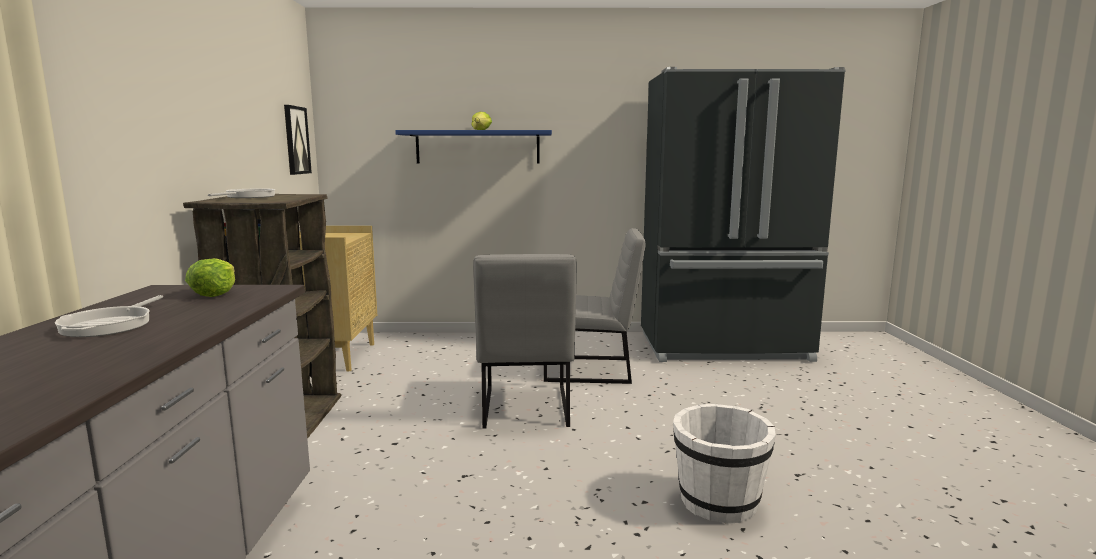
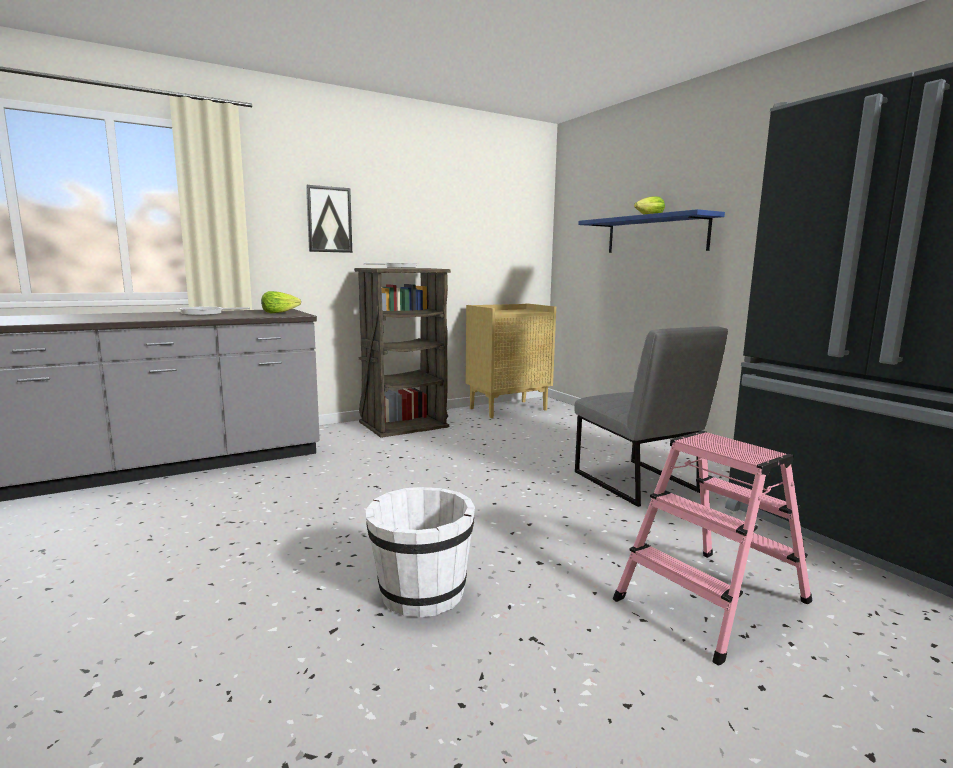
camera: 60 degrees right, 0 degrees up
(296, 140) = (517, 233): picture -> picture (329, 219)
(525, 408) = (510, 477): grey chair -> none
(771, 408) = (712, 600): none -> pink step ladder

